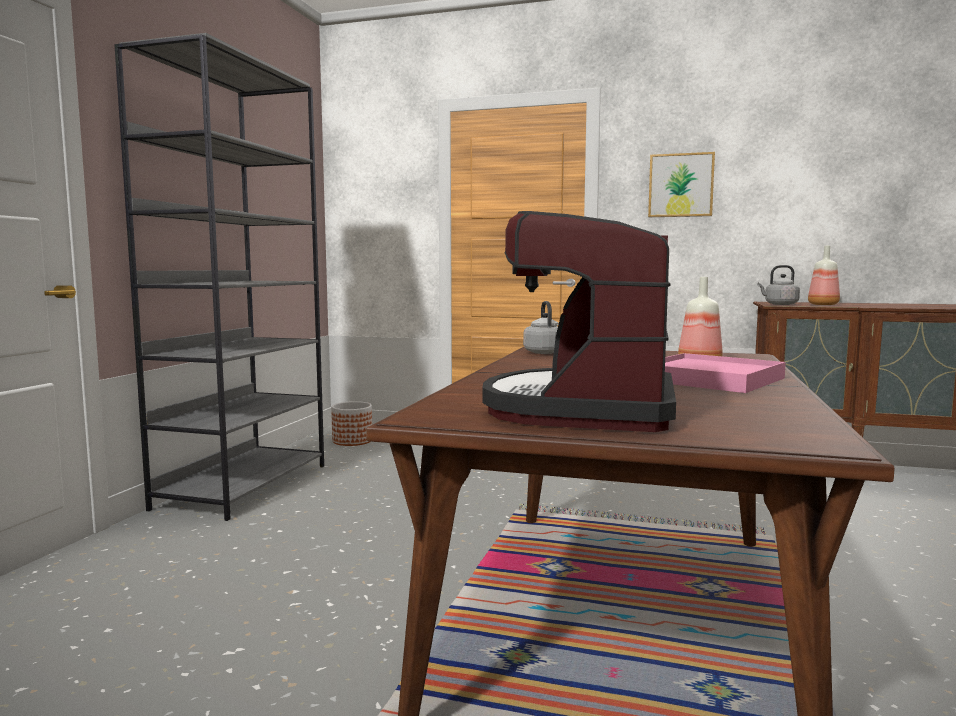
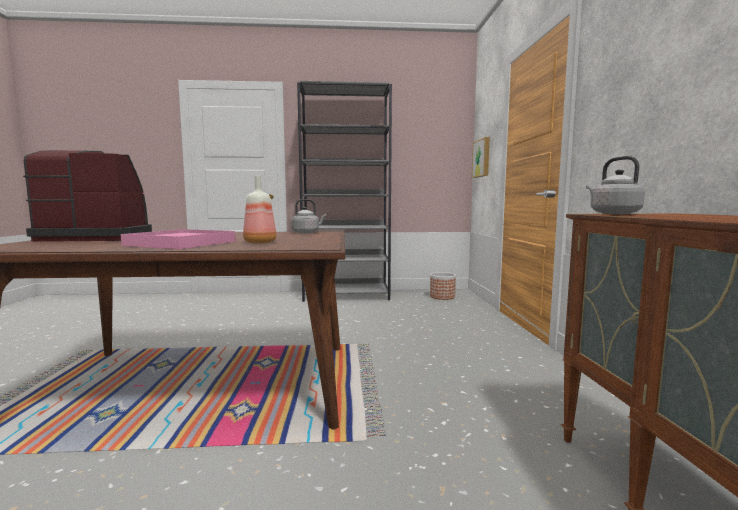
camera: 70 degrees right, 0 degrees up
(680, 185) = (630, 71): picture -> picture (482, 158)
(824, 305) = (665, 215): bottle -> none

